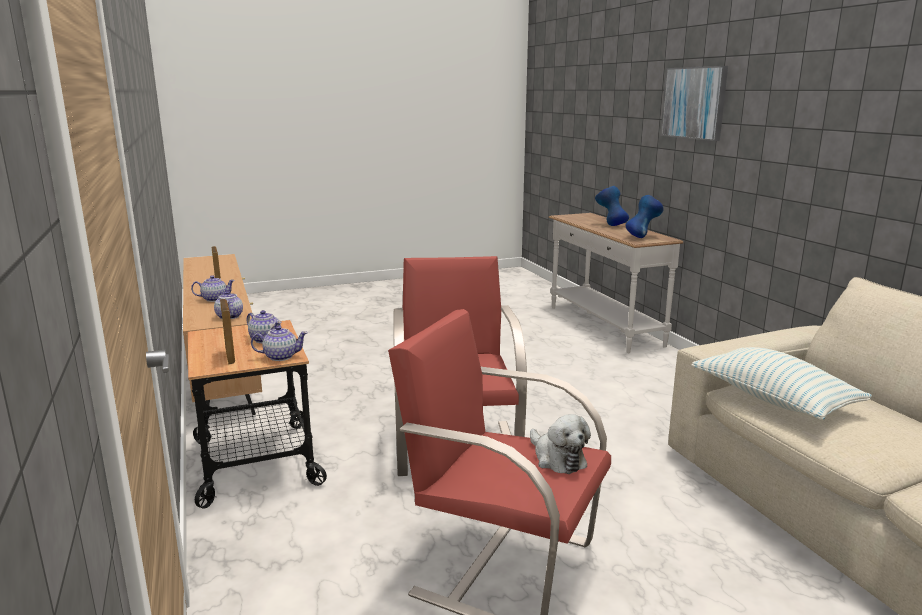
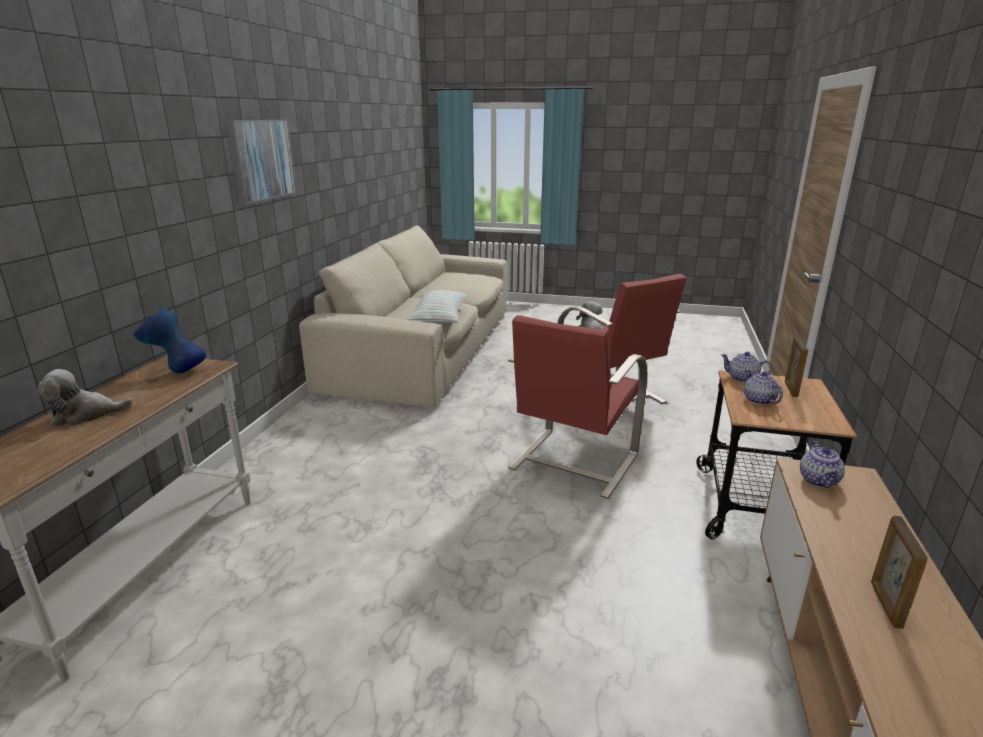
camera: 145 degrees left, 5 degrees up
(214, 299) = (868, 546): teapot -> none
(610, 225) = (85, 415): blue vase -> plush toy
(694, 103) = (107, 163): picture -> picture (262, 160)

